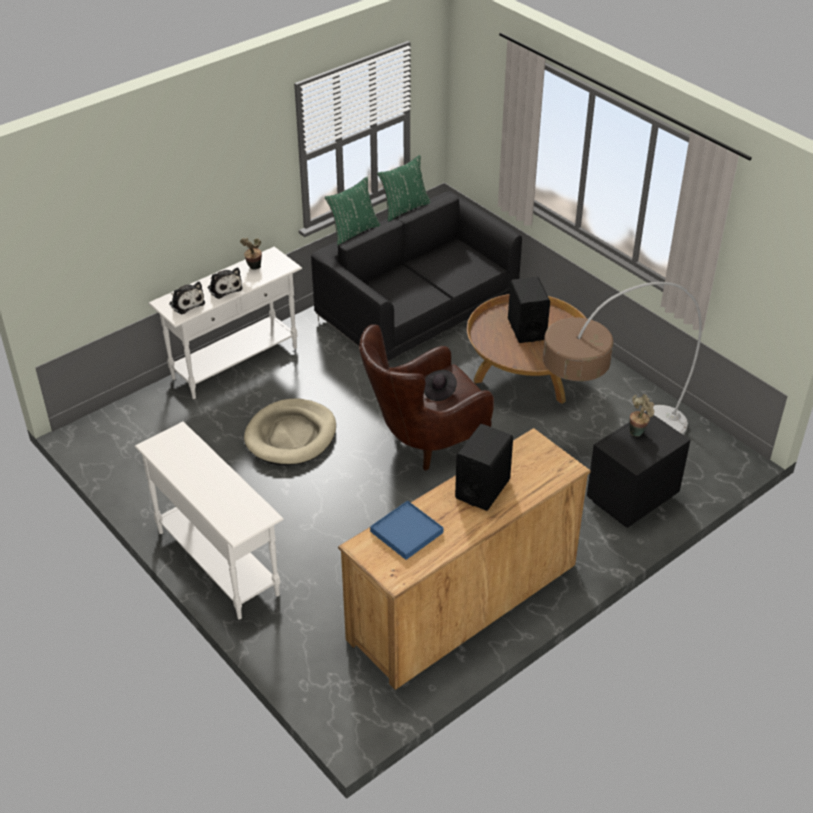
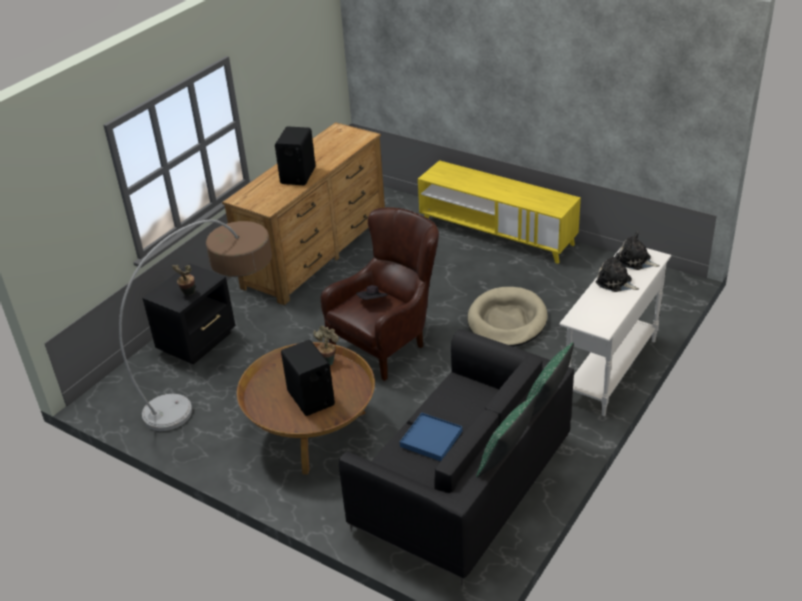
camera: 165 degrees right, 5 degrees down
(218, 562) = (497, 233): white console table -> yellow tv stand
(253, 267) = (607, 309): potted plant -> potted plant (328, 361)
(406, 532) = (340, 147): blue tray -> blue tray (431, 439)

